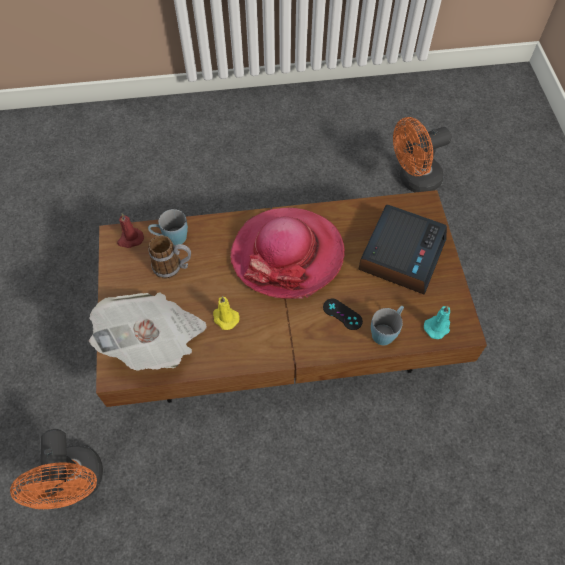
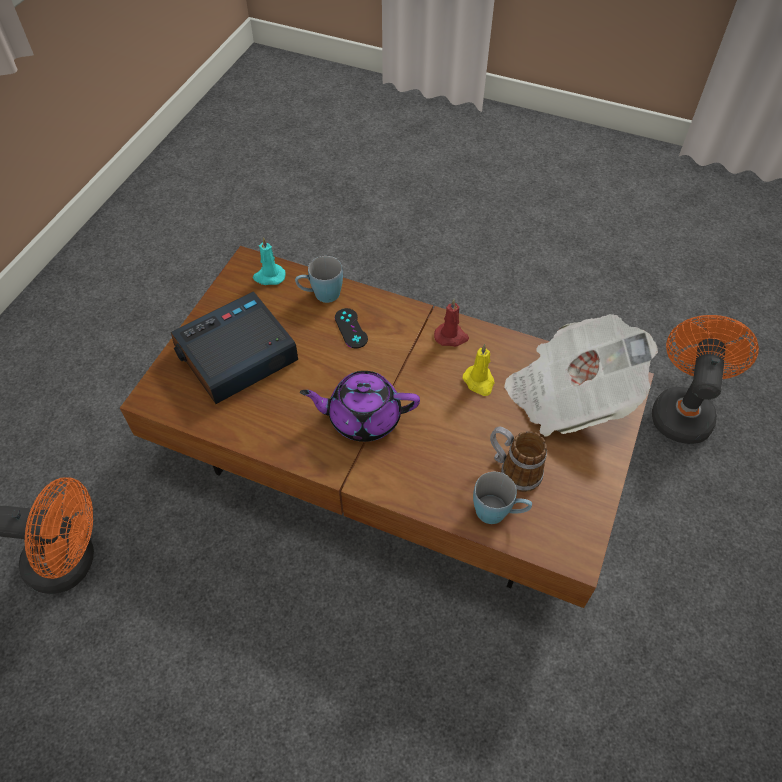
camera: 150 degrees left, 5 degrees down
(130, 239) = (556, 539): red candle -> red candle (451, 336)
(287, 254) = (363, 417): hat -> purple teapot

